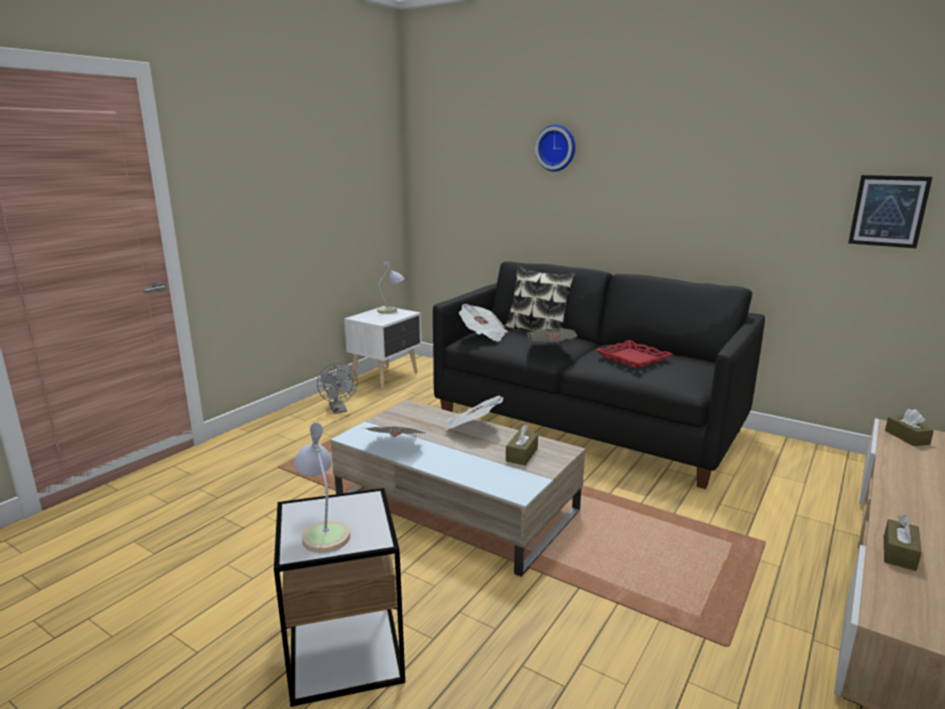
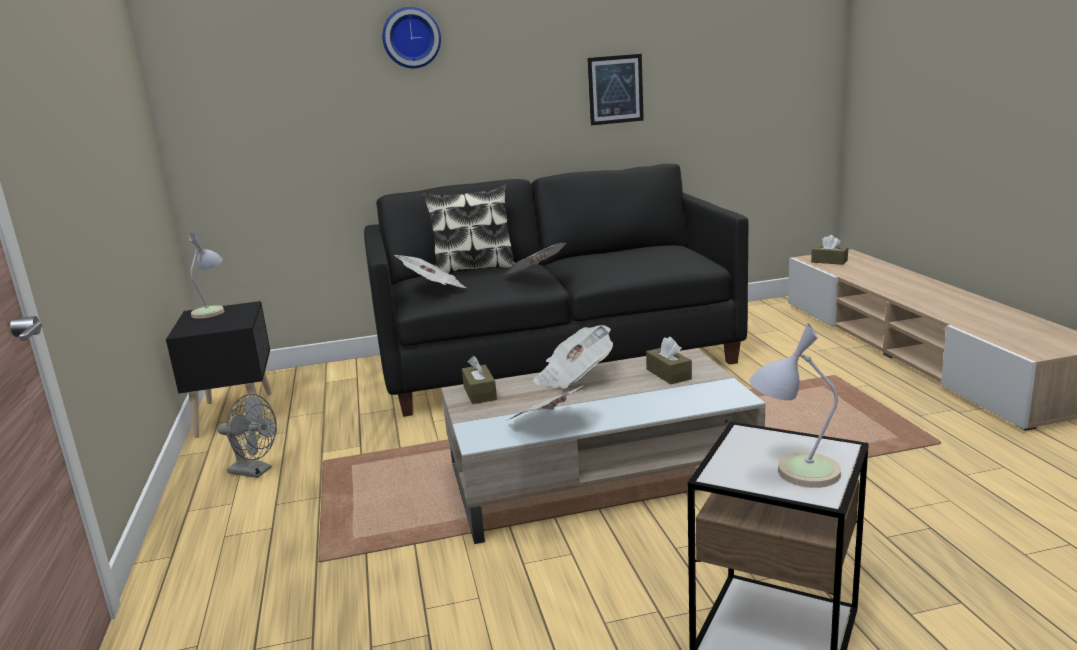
camera: 45 degrees left, 0 degrees up
(386, 377) = (237, 413): white nightstand -> black nightstand
(632, 358) = (620, 259): red tray -> none
(888, 211) = (756, 70): picture -> picture (615, 89)
(899, 553) = (968, 320): brown tissue box -> brown tissue box (480, 393)

